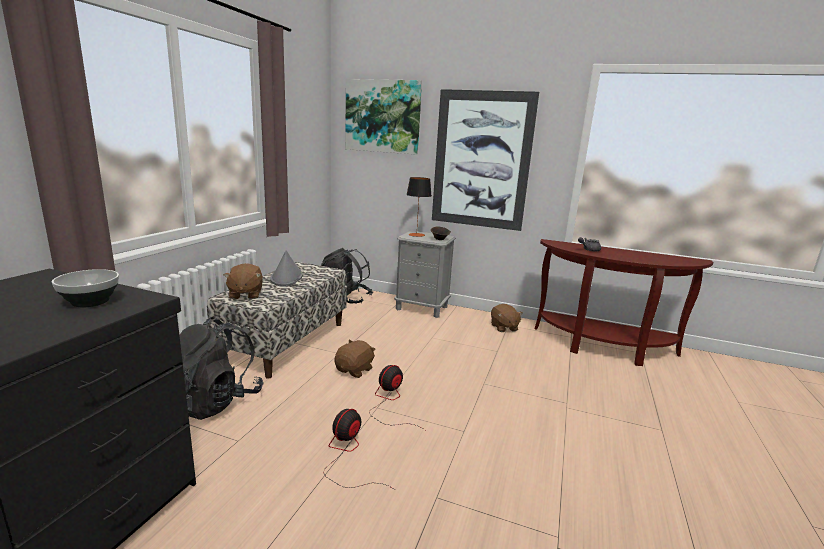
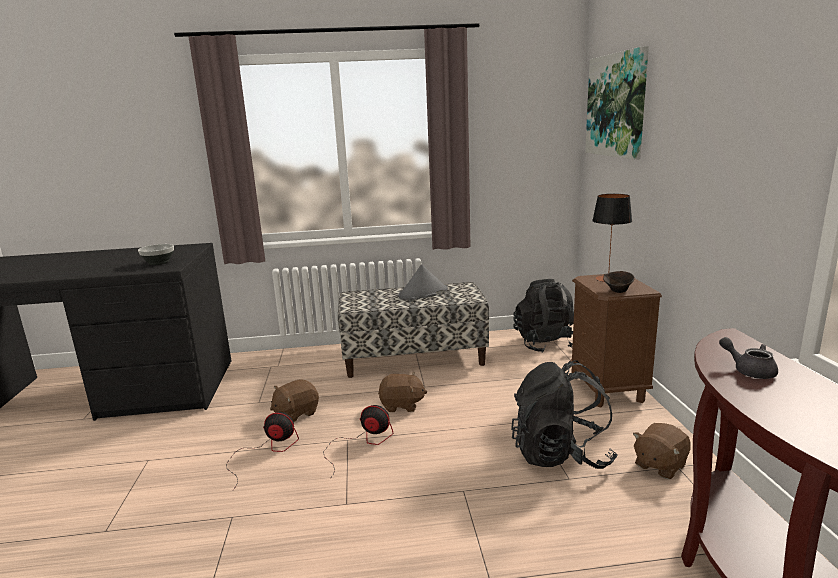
camera: 65 degrees right, 0 degrees up
(215, 401) = (299, 374): black backpack -> black backpack (561, 454)
(245, 294) = (364, 296): brown plush toy -> brown plush toy (296, 413)
(422, 308) = (607, 389): grey nightstand -> brown nightstand
(481, 160) = (700, 170): picture -> none

